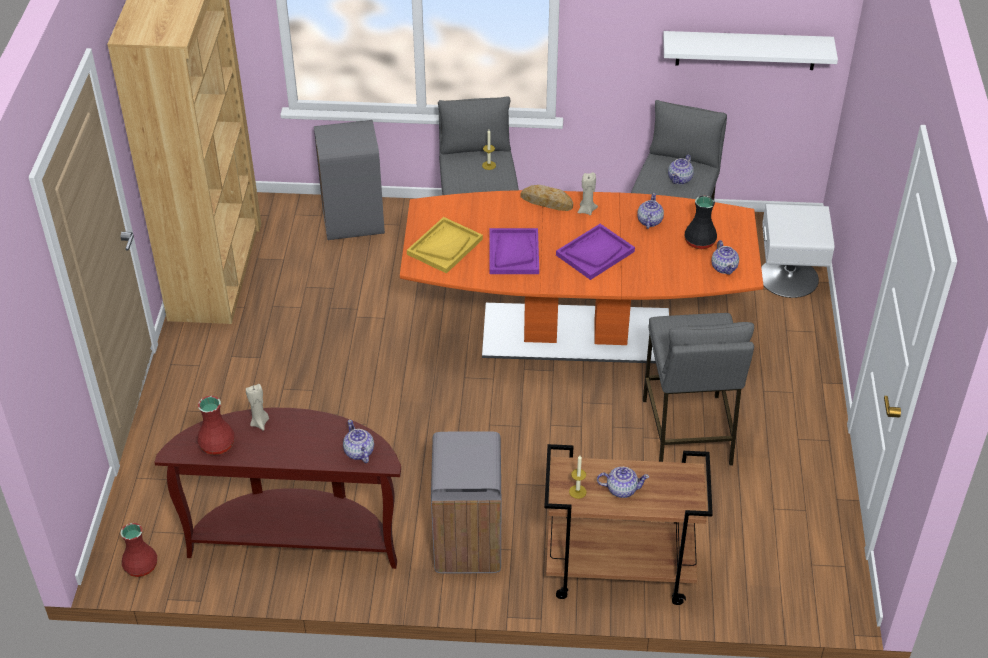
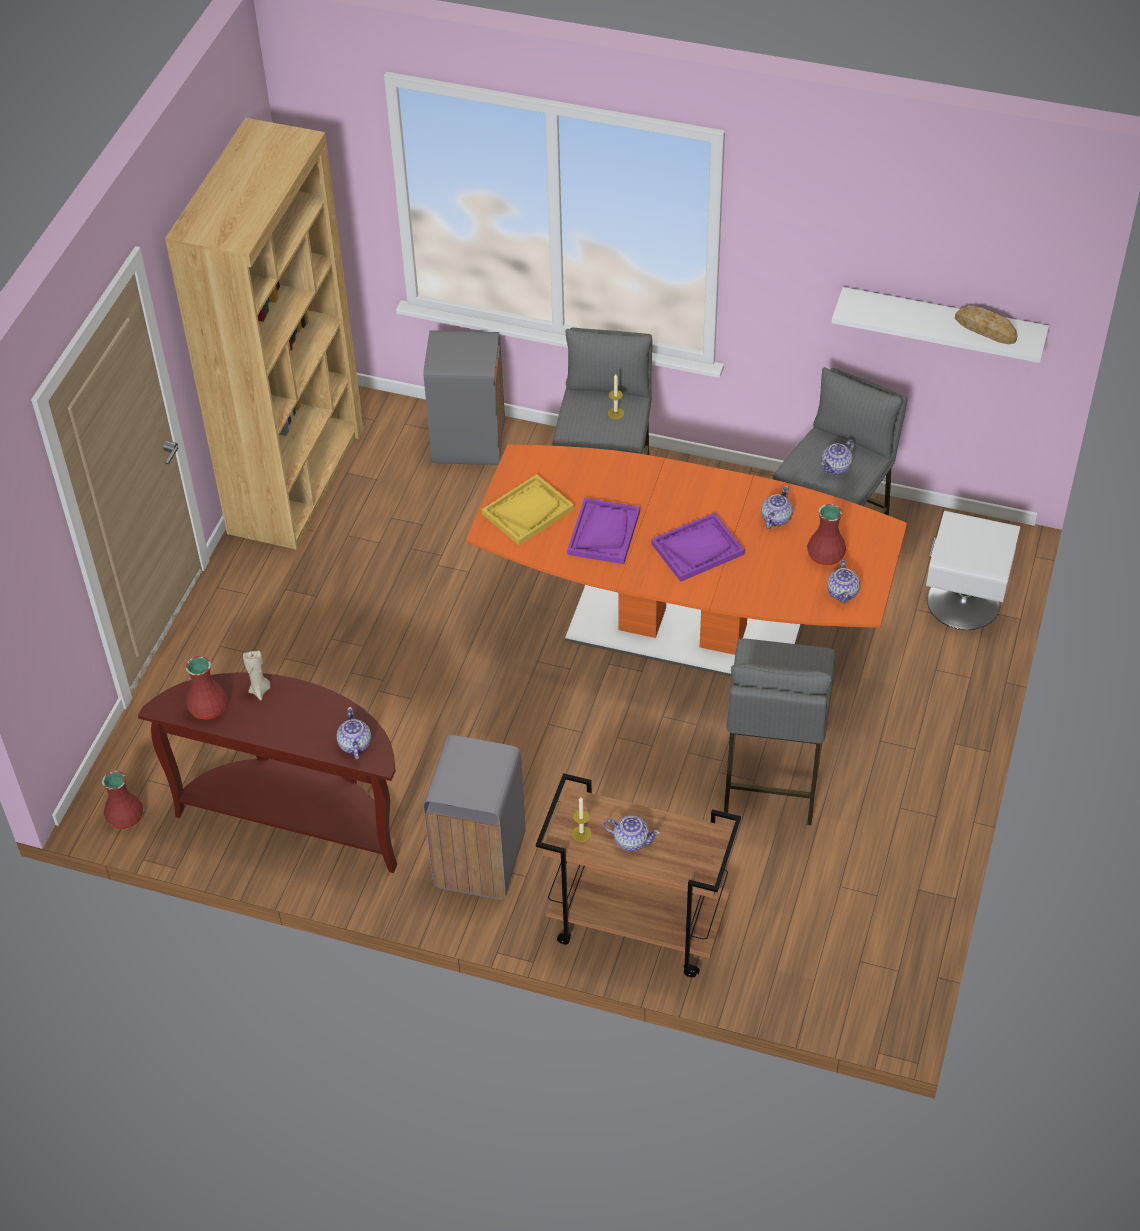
camera: 15 degrees right, 5 degrees up
(546, 201) = (664, 473): bread -> bread (985, 329)
(586, 210) = (706, 492): beige candle -> none
(699, 241) = (825, 554): black vase -> red vase

